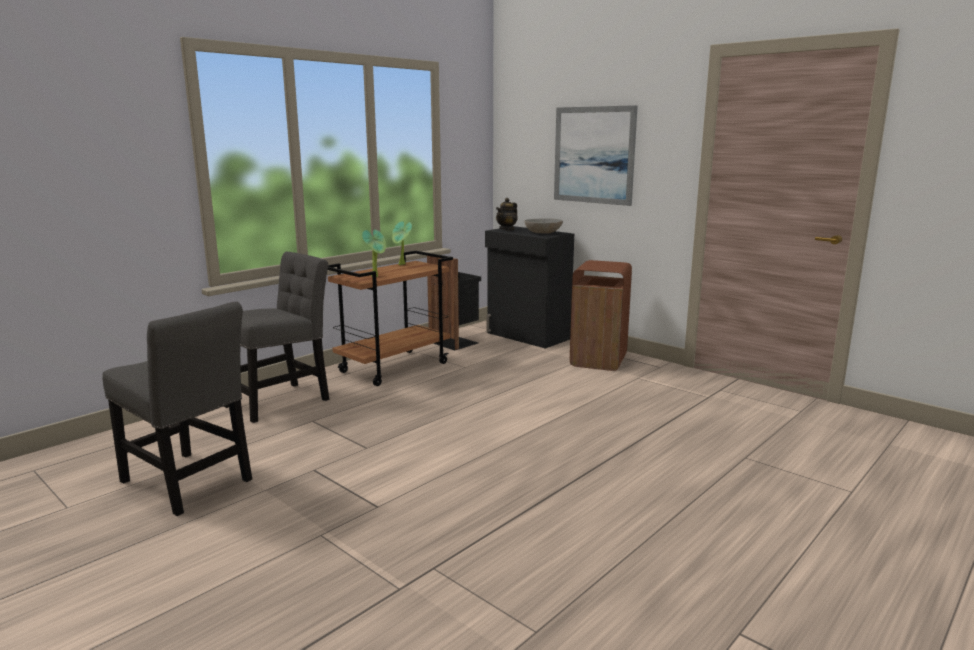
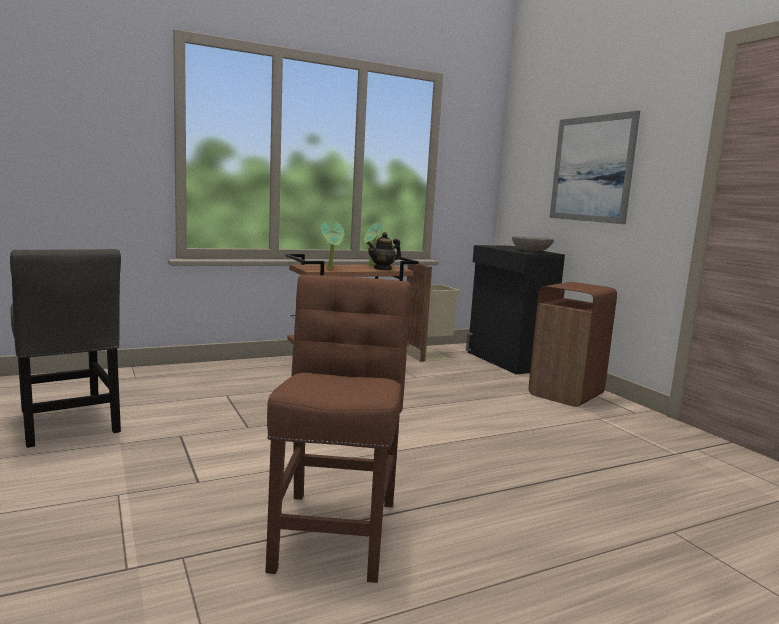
camera: 20 degrees right, 5 degrees down
(282, 401) = (220, 375): grey chair -> none
(455, 342) = (428, 354): black trash can -> beige trash can
(507, 229) = (498, 246): teapot -> teapot (383, 269)
(525, 515) = (335, 528): none -> brown chair

